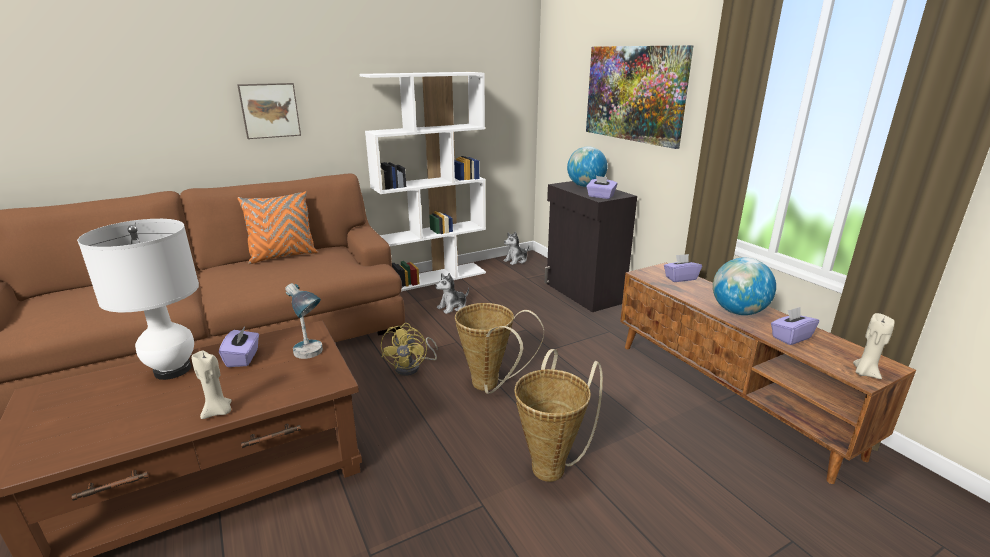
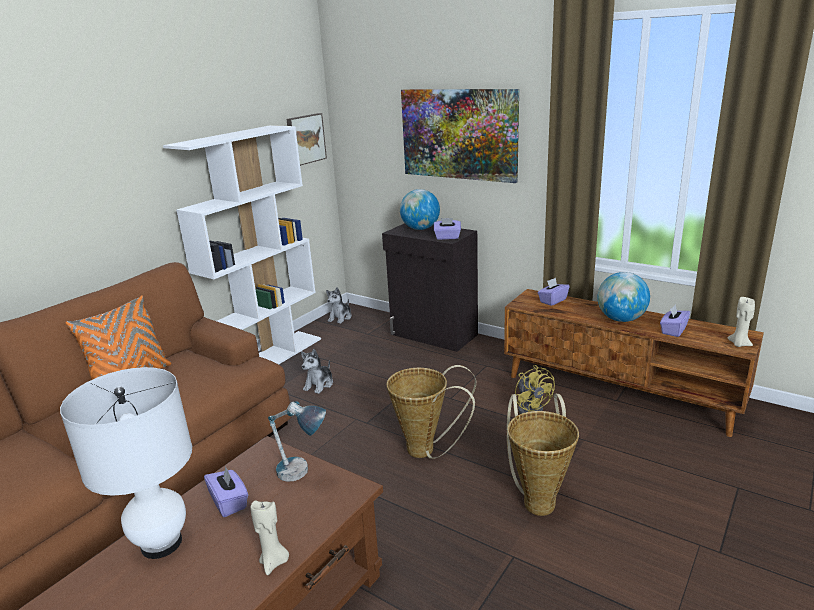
camera: 25 degrees left, 0 degrees up
(269, 110) = (66, 205): picture -> picture (305, 139)
(412, 367) = (335, 458): yellow fan -> yellow fan (532, 408)

